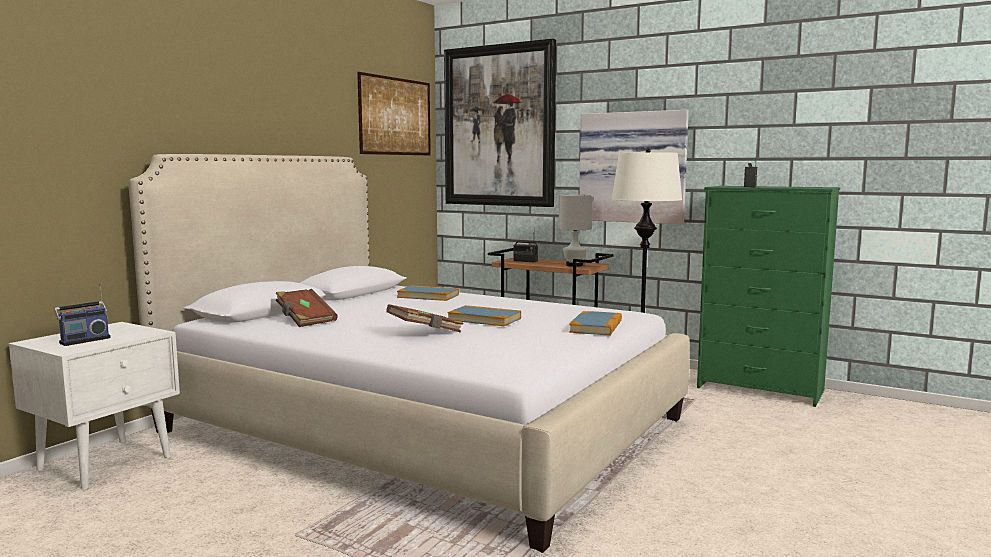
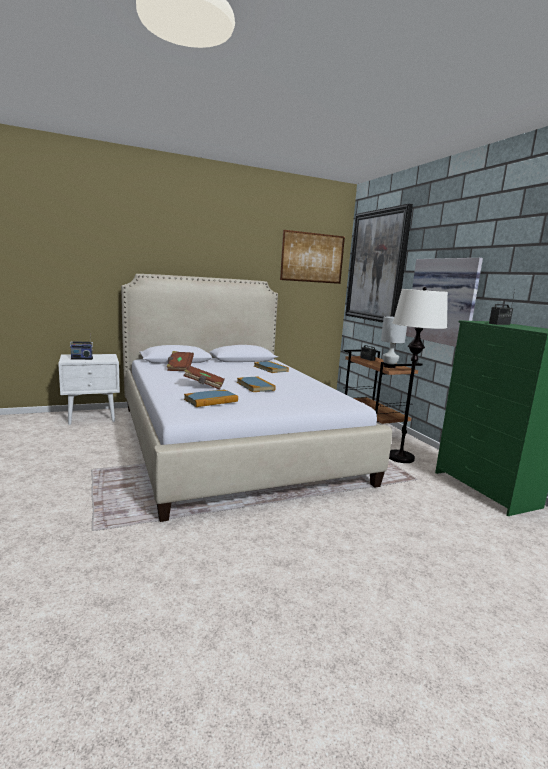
camera: 35 degrees right, 5 degrees up
(596, 326) = (301, 405): book -> book (211, 400)

